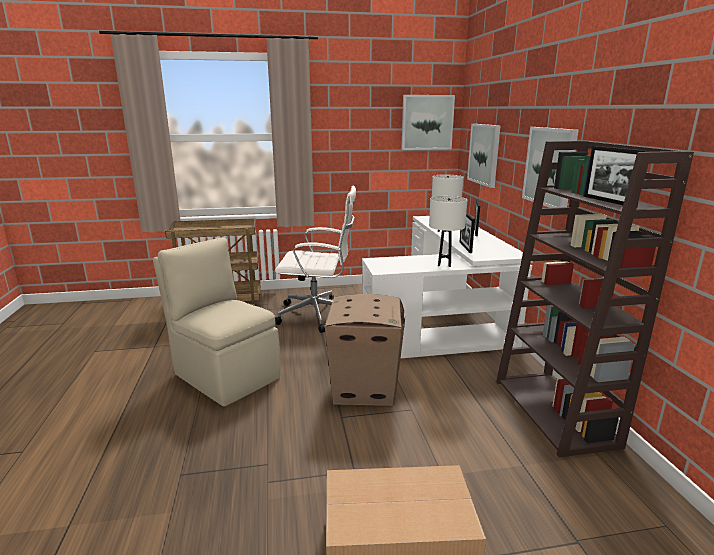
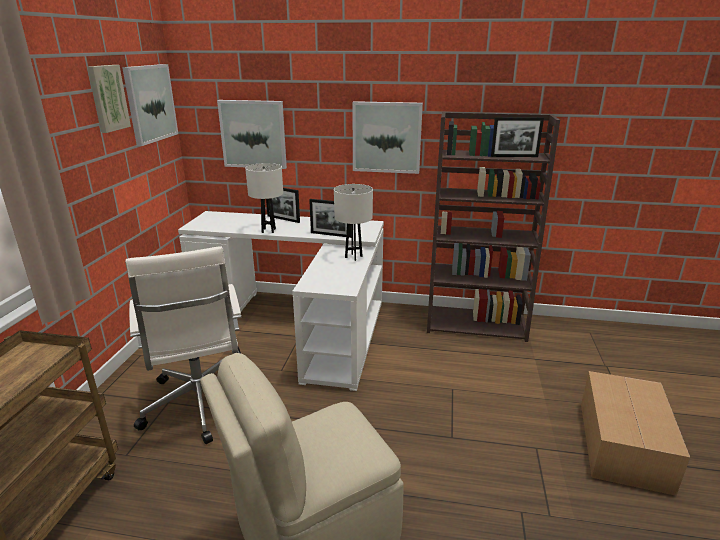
camera: 70 degrees left, 5 degrees up
(318, 315) = (201, 405): white office chair -> white office chair turned 135 degrees clockwise
(365, 388) = (404, 408): cardboard box -> none
(381, 114) = (107, 98): none -> picture

